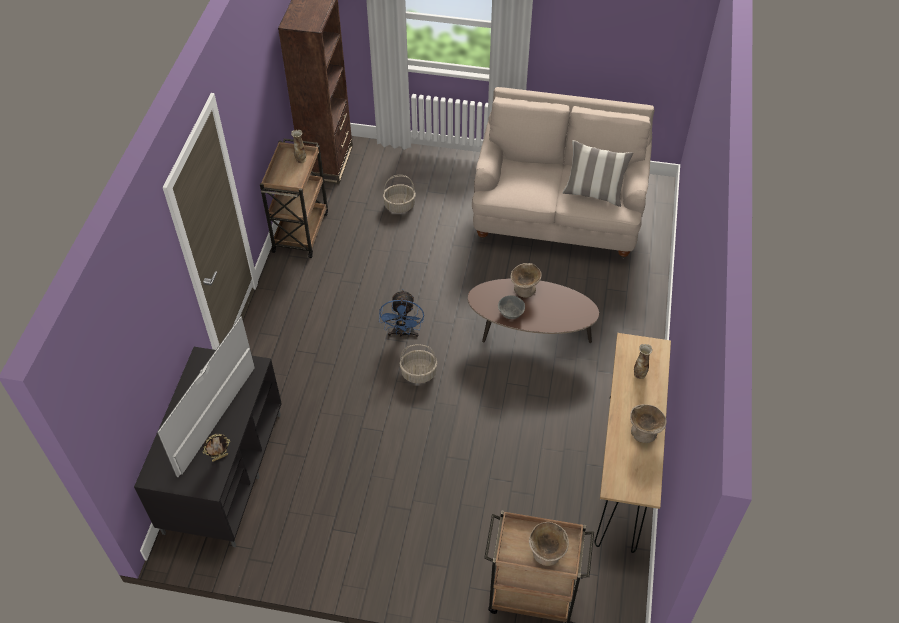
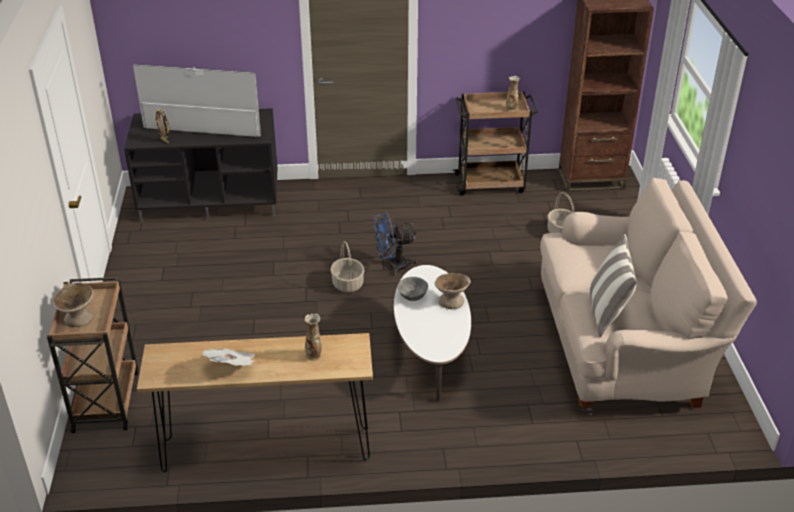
camera: 75 degrees right, 15 degrees down
(530, 333) = (431, 351): brown coffee table -> white coffee table
(644, 432) = (232, 367): beige bowl -> newspaper

